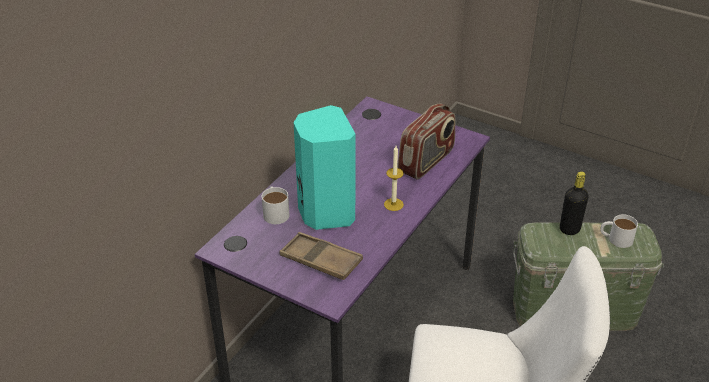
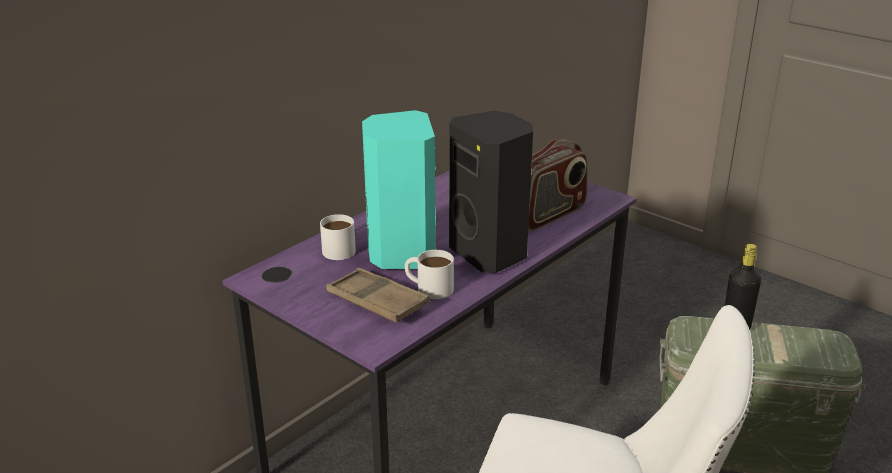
camera: 10 degrees right, 10 degrees down
(393, 204) = (491, 254): candle -> black speaker
(615, 239) = (798, 344): white mug -> white mug (428, 287)

